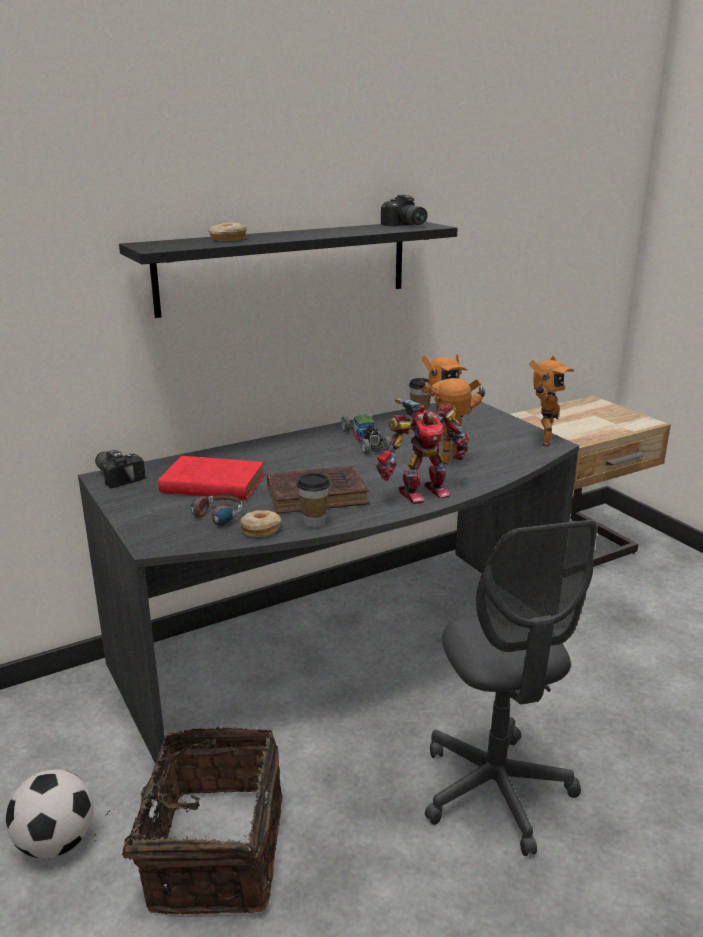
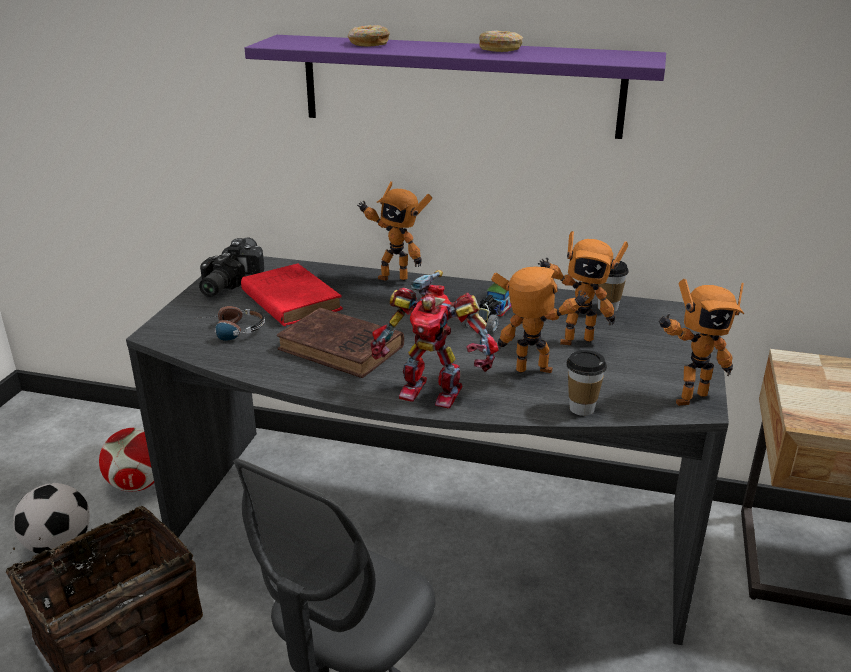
camera: 45 degrees right, 5 degrees up
(58, 755) = (138, 484): none -> football
(255, 445) = (393, 277): none -> toy robot
(260, 529) = (240, 358): donut -> donut (500, 49)
(285, 267) = (460, 86): black shelf -> purple shelf
(314, 522) = (287, 373): cup -> cup (581, 408)
(404, 225) = (609, 55): camera -> camera (216, 289)

